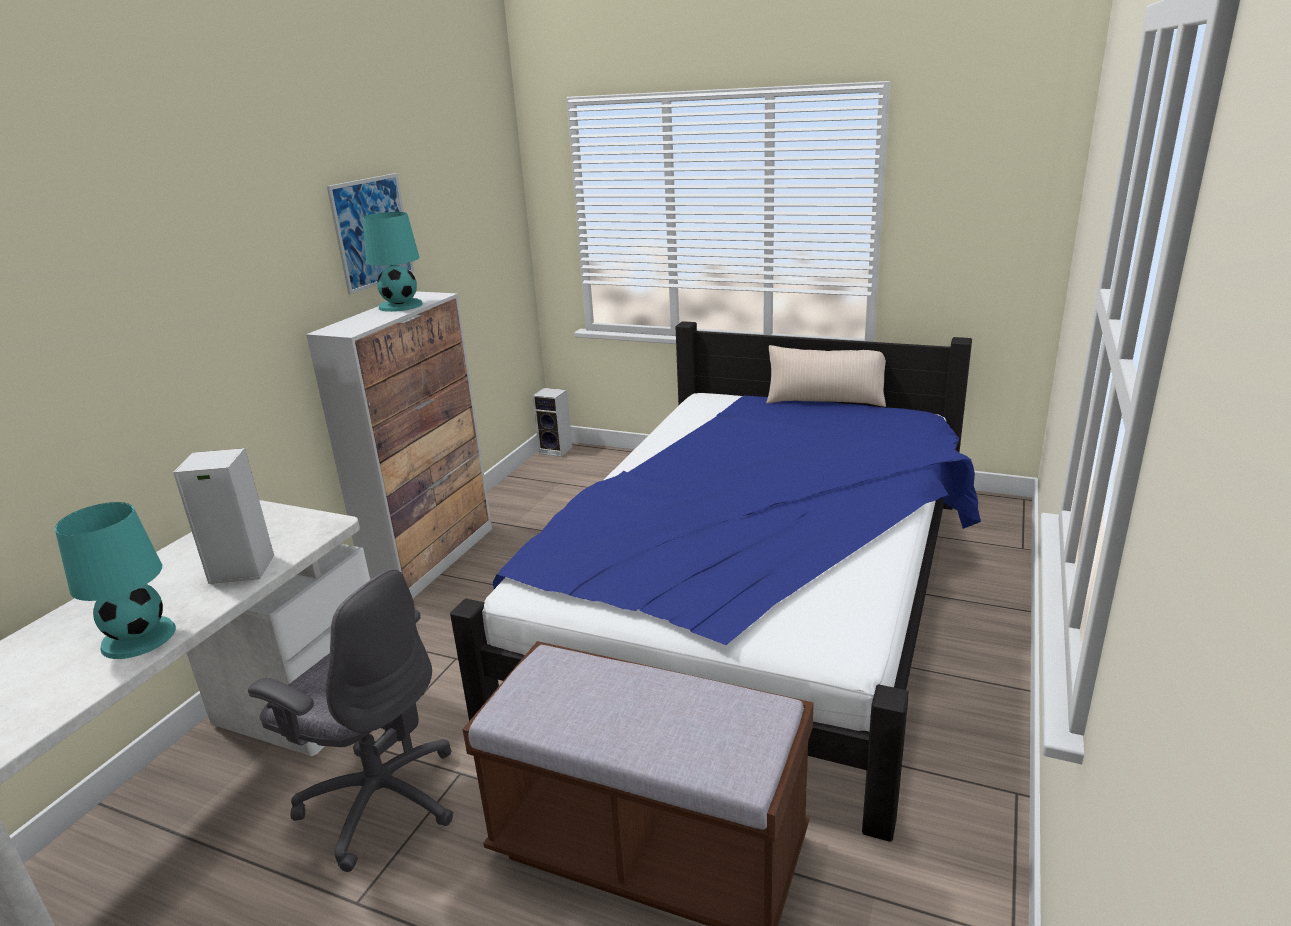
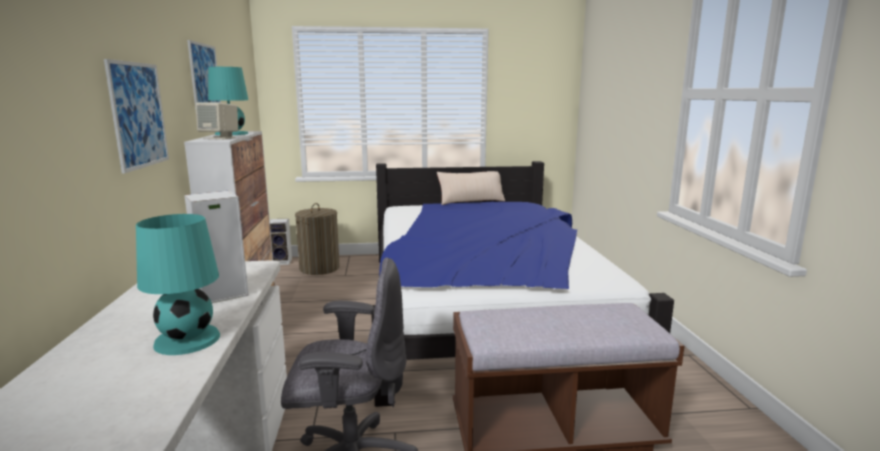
camera: 30 degrees left, 10 degrees down
(212, 322) = (138, 115): none -> picture
(359, 324) = (220, 138): none -> beige speaker
(593, 471) = (319, 268): none -> laundry basket

